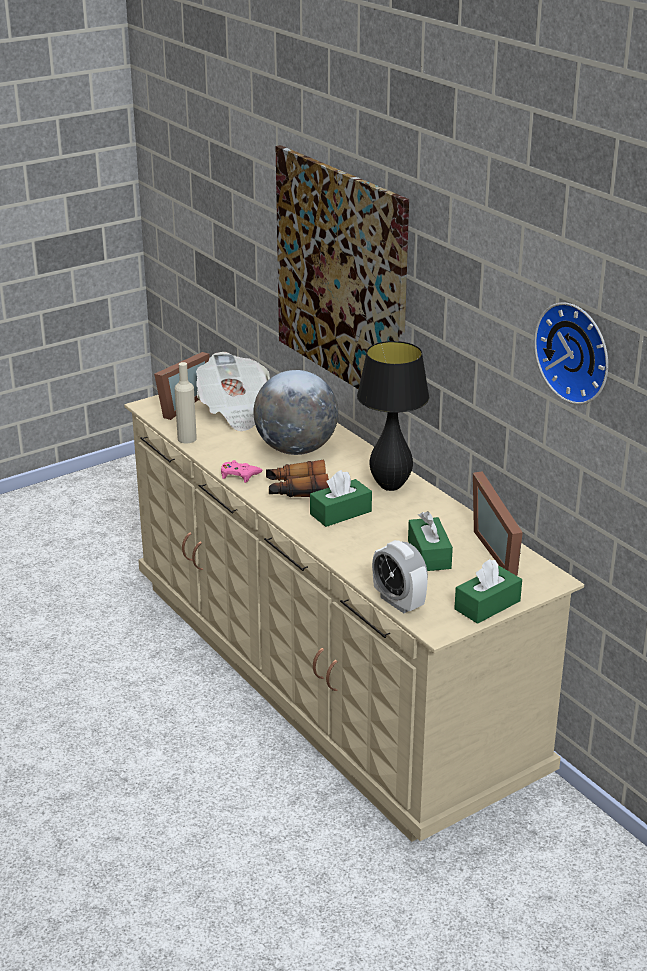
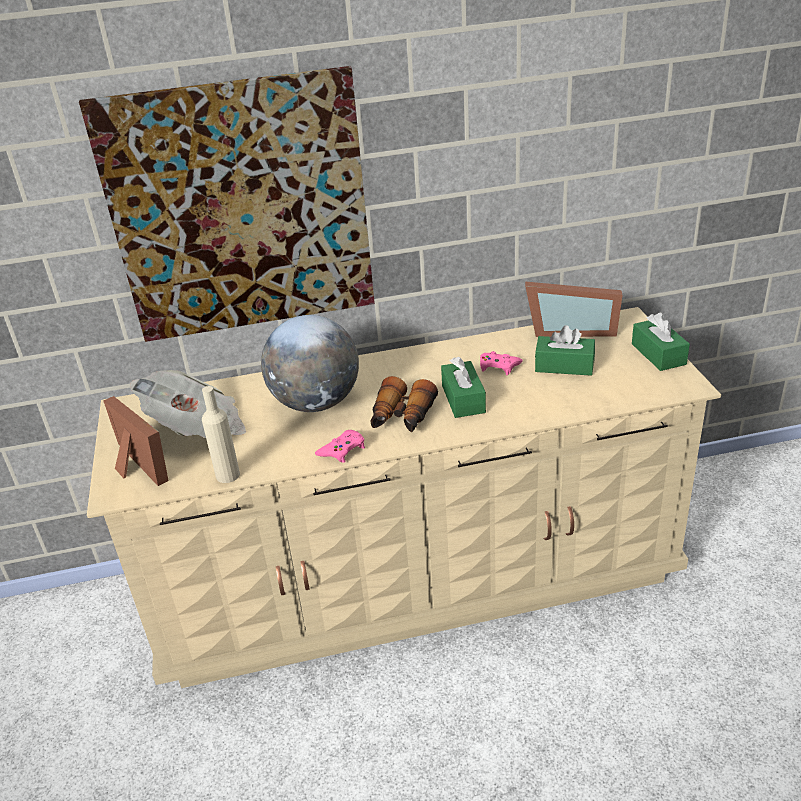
camera: 65 degrees left, 5 degrees up
(390, 486) = (429, 362): black table lamp -> none
(398, 602) = (639, 397): alarm clock -> none
(405, 521) = (498, 366): none -> pink game controller
(576, 351) = (605, 114): wall clock -> none

